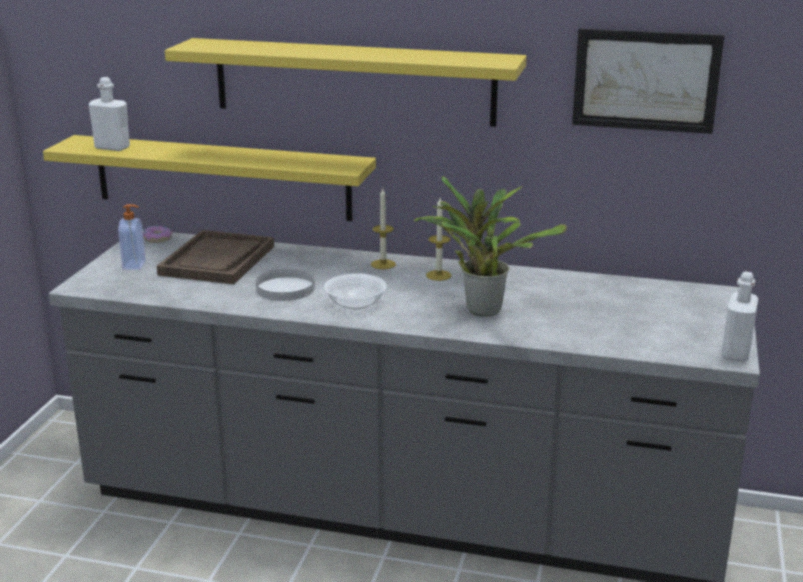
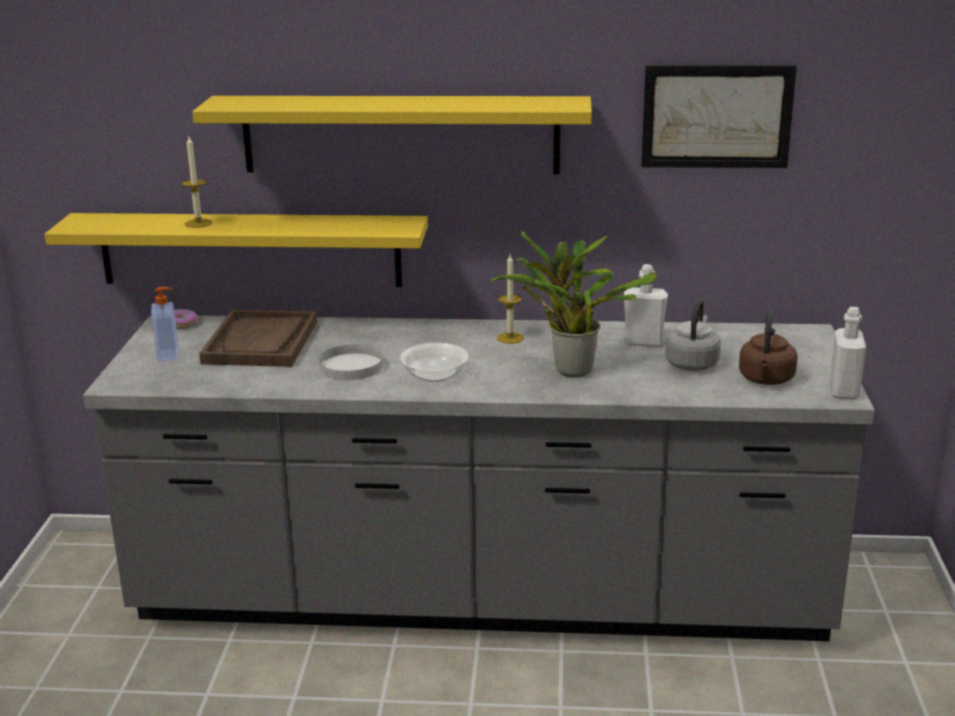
camera: 10 degrees left, 0 degrees up
(112, 147) = (125, 224): white bottle -> white bottle (643, 342)
(383, 264) = (445, 331): candle -> candle (198, 223)
(598, 313) = (692, 363): none -> grey kettle
(663, 335) = (766, 380): none -> brown kettle

